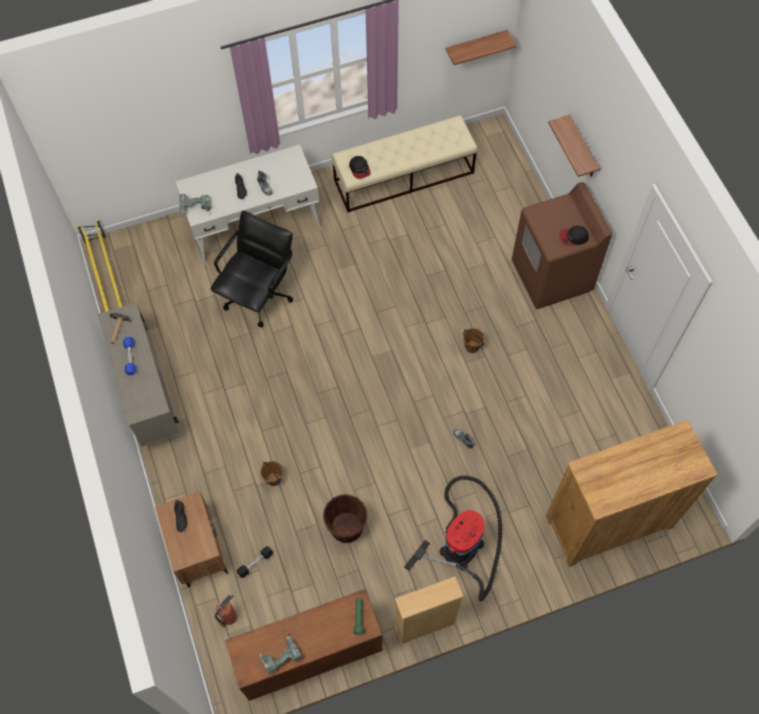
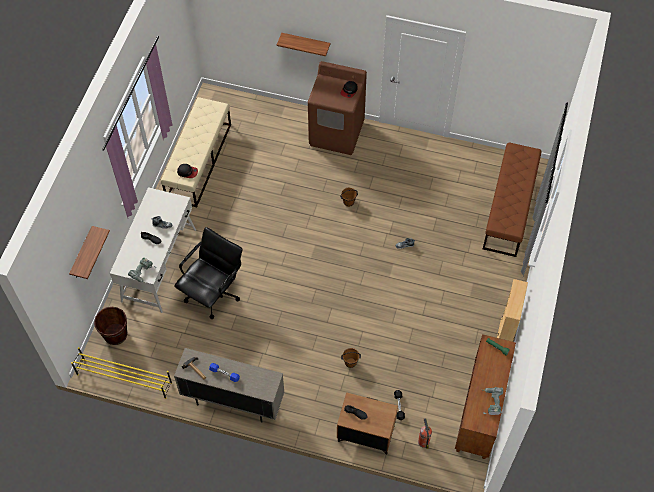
camera: 55 degrees left, 5 degrees down
(259, 295) = (213, 293): black office chair -> black office chair turned 60 degrees clockwise
(346, 528) = (413, 342): brown bucket -> brown bucket (115, 334)
(463, 543) = (469, 287): vacuum cleaner -> none
(475, 47) = (182, 47): shelf -> shelf (82, 254)
(608, 521) = (509, 208): brown dresser -> brown bench

